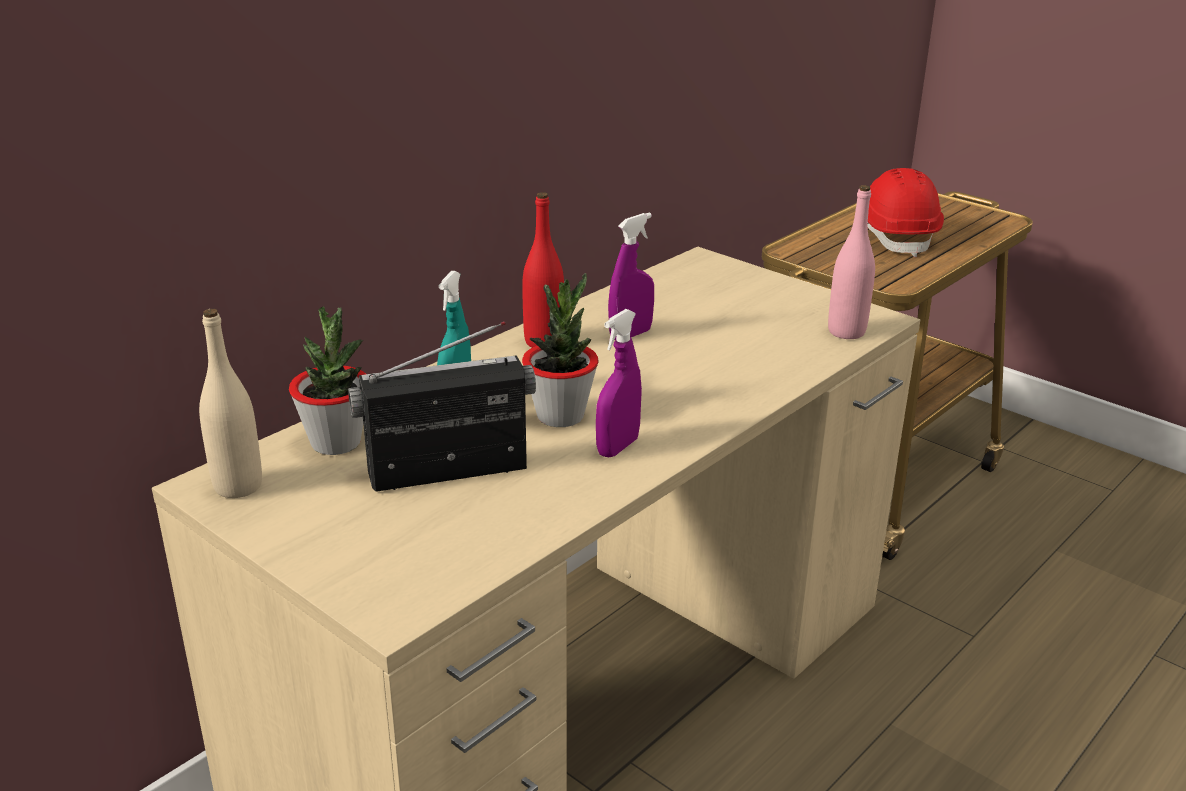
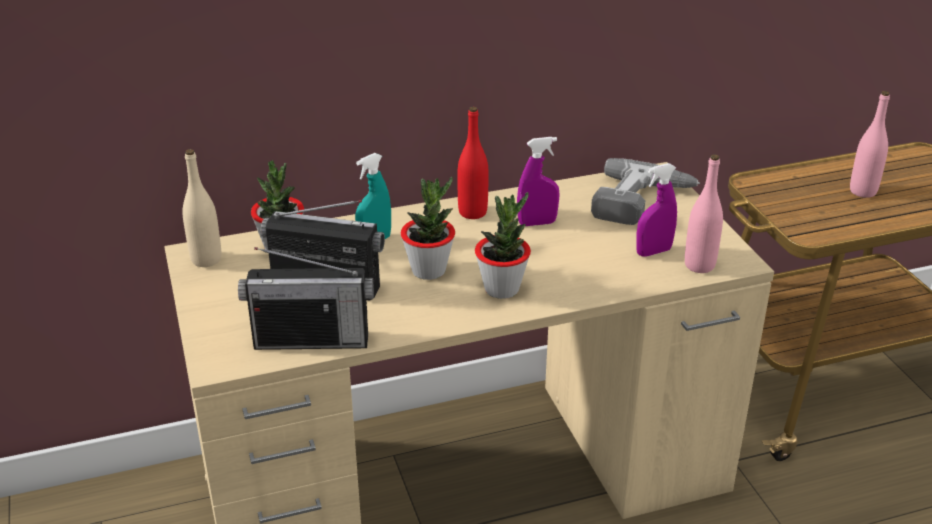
camera: 30 degrees right, 5 degrees up
(497, 538) = (311, 340): none -> radio
(617, 447) = (442, 304): purple spray bottle -> purple spray bottle (653, 252)
(669, 411) = (502, 289): none -> potted plant
(719, 288) = (642, 203): none -> power drill
(896, 236) = (863, 191): red hard hat -> pink bottle

